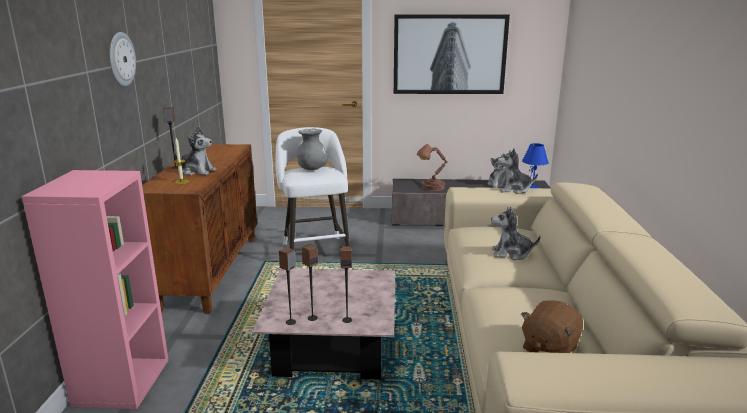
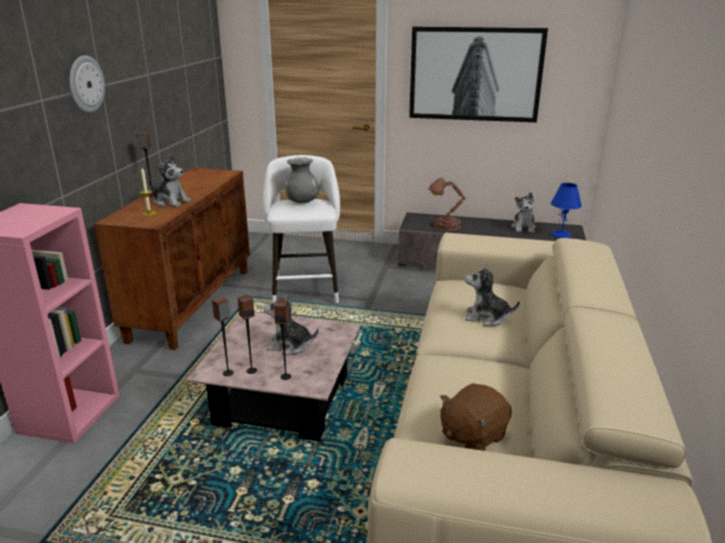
camera: 10 degrees right, 5 degrees up
(514, 189) = (515, 241): plush toy -> plush toy (290, 345)

